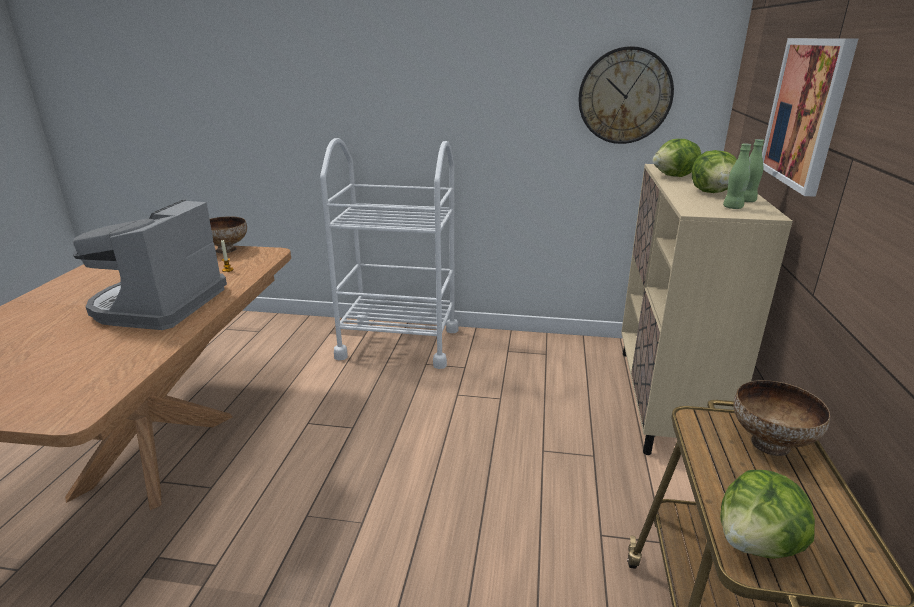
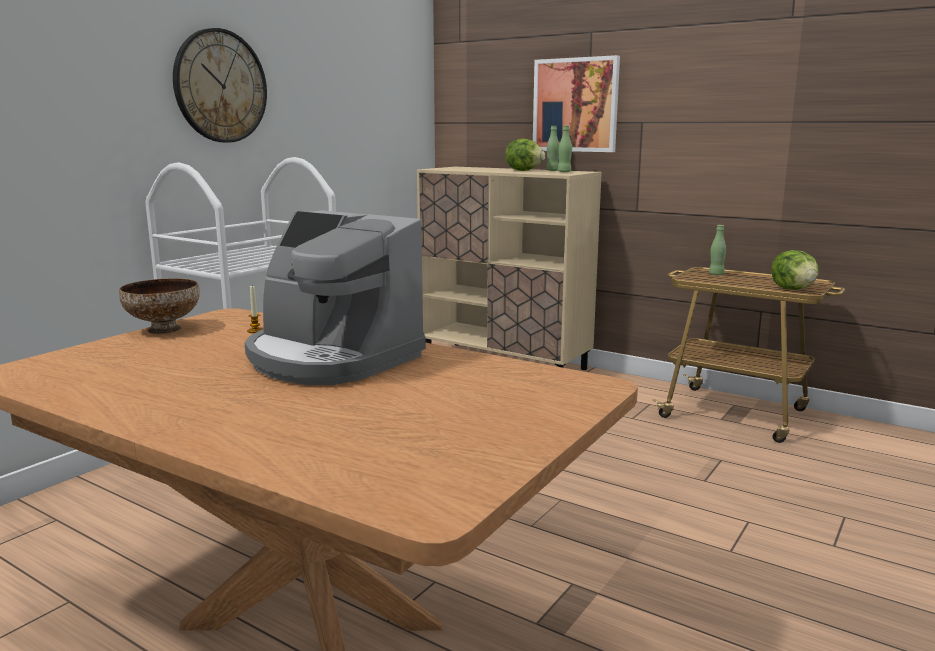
camera: 65 degrees left, 10 degrees down
(625, 96) = (378, 112): wall clock -> wall clock (220, 86)
(675, 176) = (470, 170): lettuce -> none
(771, 443) = (716, 274): bowl -> green bottle

